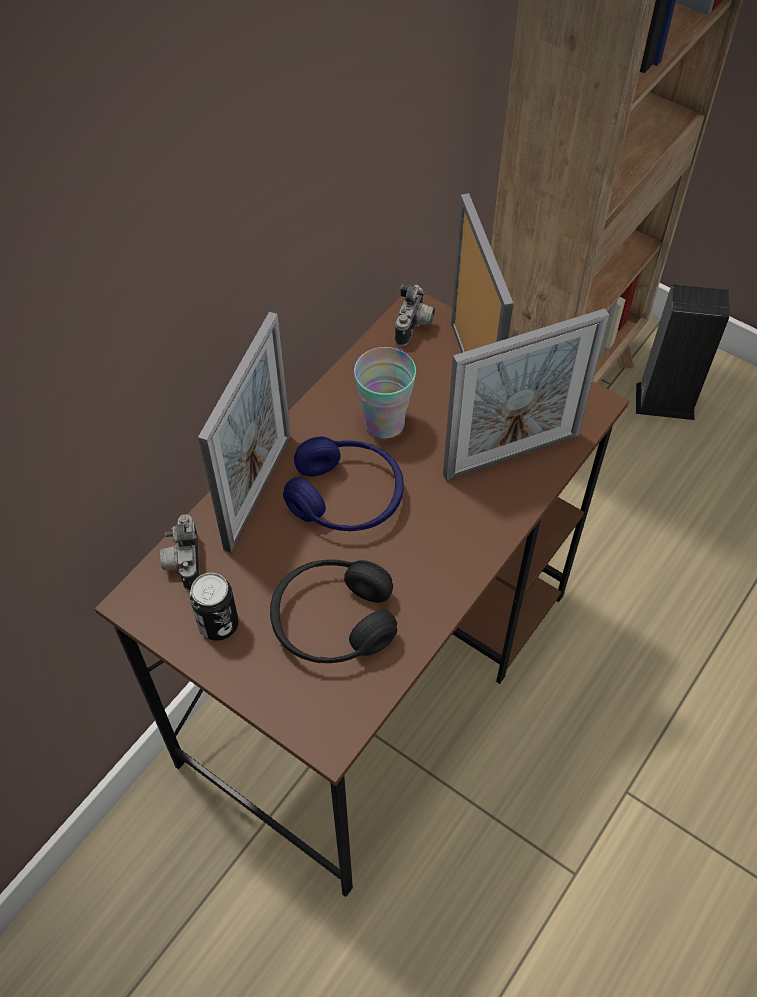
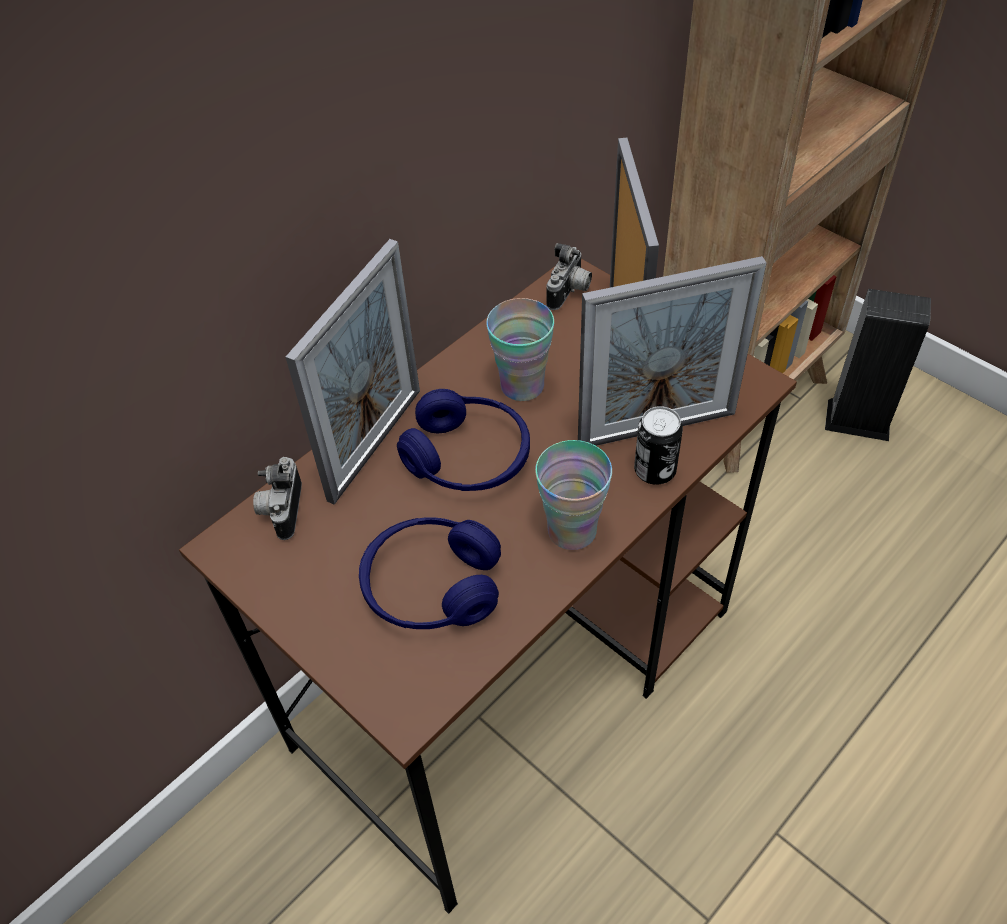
camera: 10 degrees right, 5 degrees down
(218, 624) = (306, 578): can -> can (655, 470)
(333, 621) = (432, 586): black headphones -> blue headphones
(449, 558) = (572, 530): none -> cup

